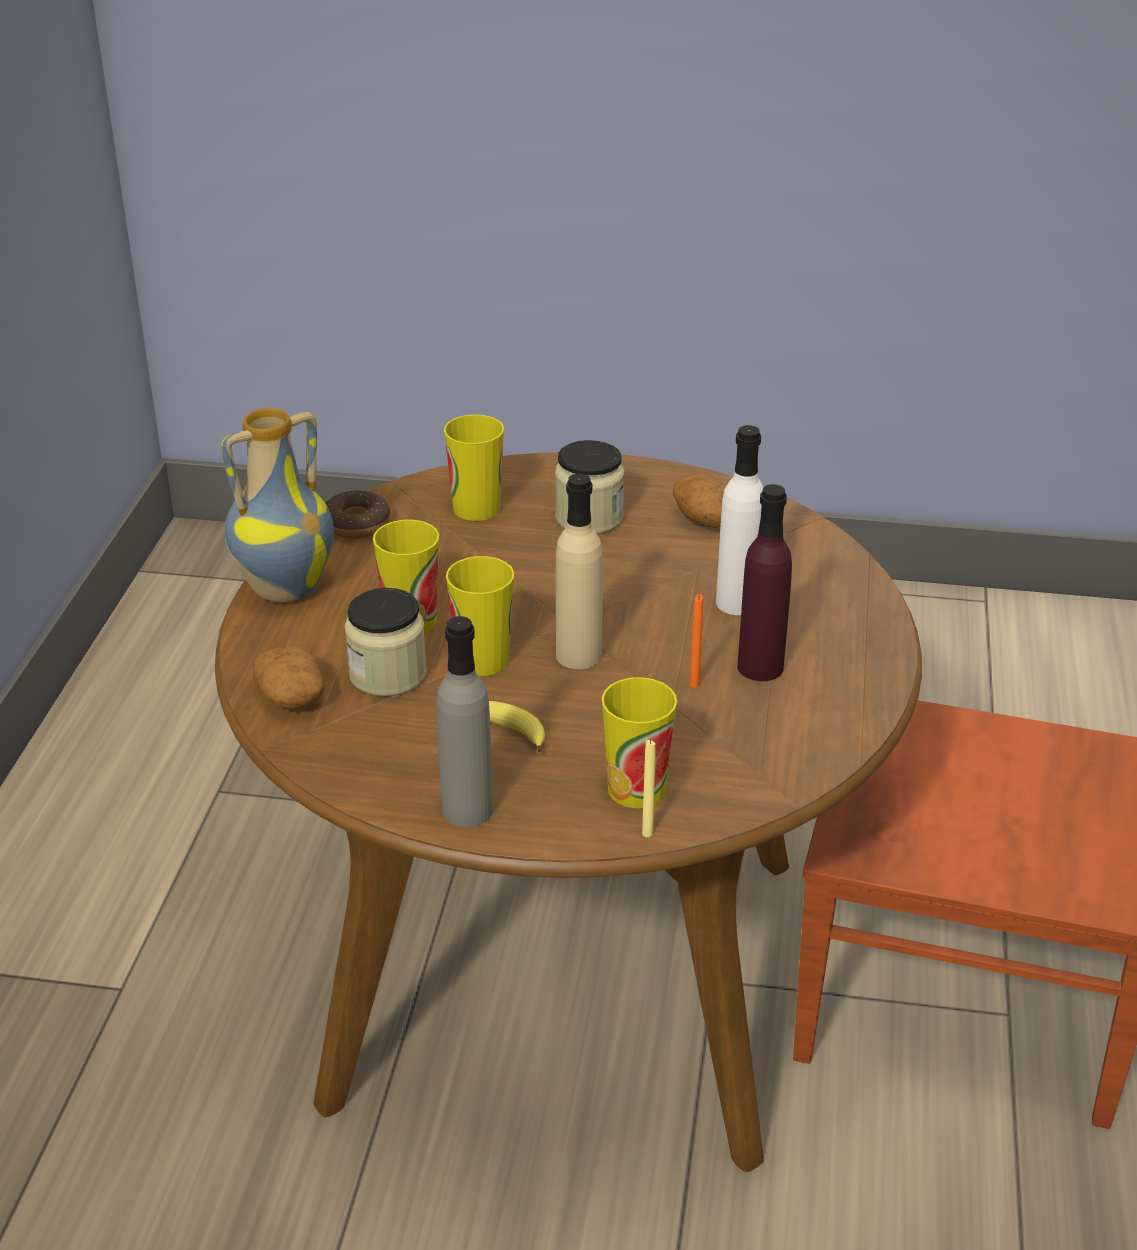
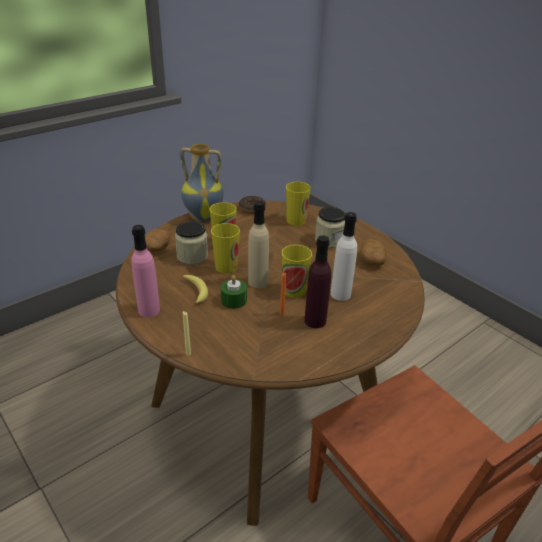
camera: 40 degrees right, 0 degrees up
(467, 810) = (149, 310): grey bottle -> pink bottle
(586, 708) = (234, 300): none -> green candle
(636, 789) = (208, 336): cup -> cup (294, 290)

